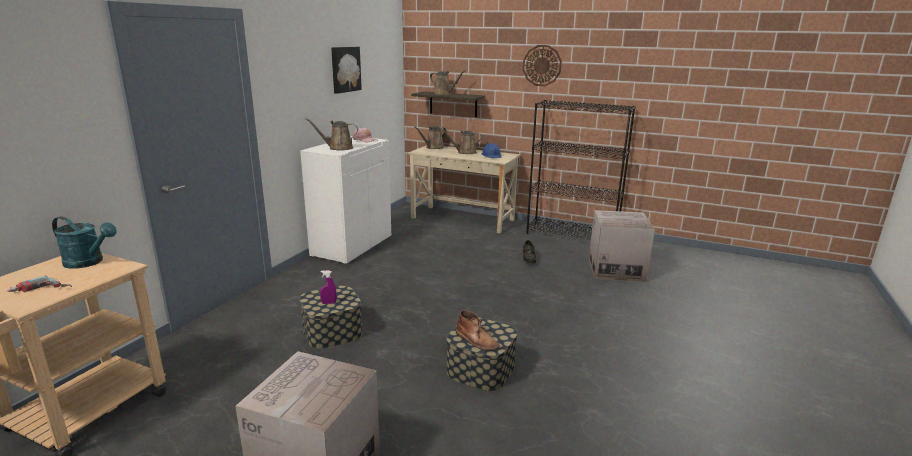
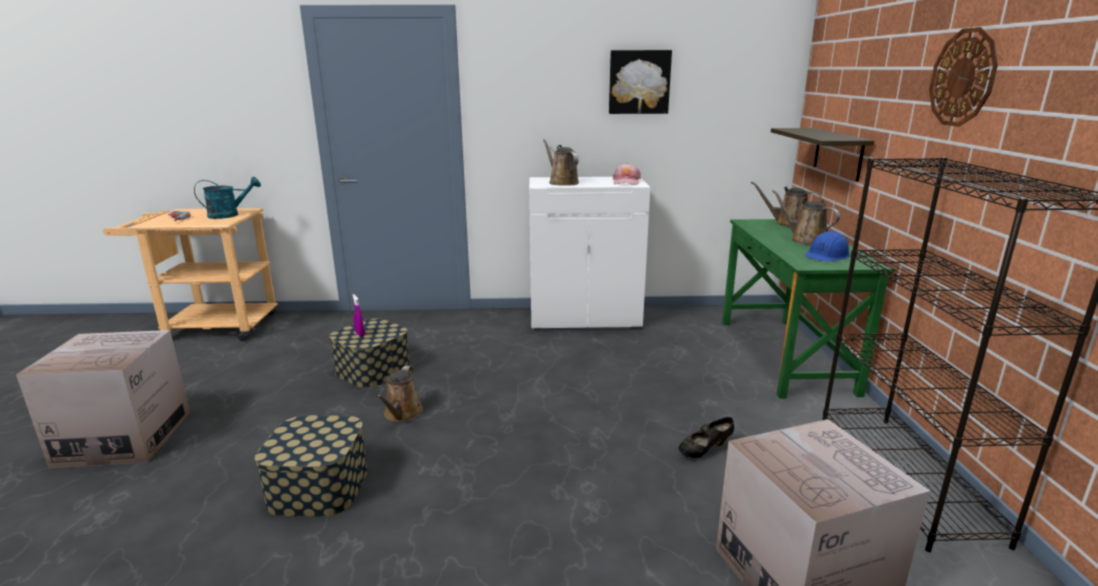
camera: 65 degrees right, 0 degrees up
(89, 262) = (229, 215): turquoise watering can -> turquoise watering can turned 105 degrees counterclockwise
(444, 94) = (816, 132): brown watering can -> brown watering can (402, 414)
(462, 219) = (784, 355): beige desk -> green desk
(477, 340) = (292, 438): brown boot -> none

